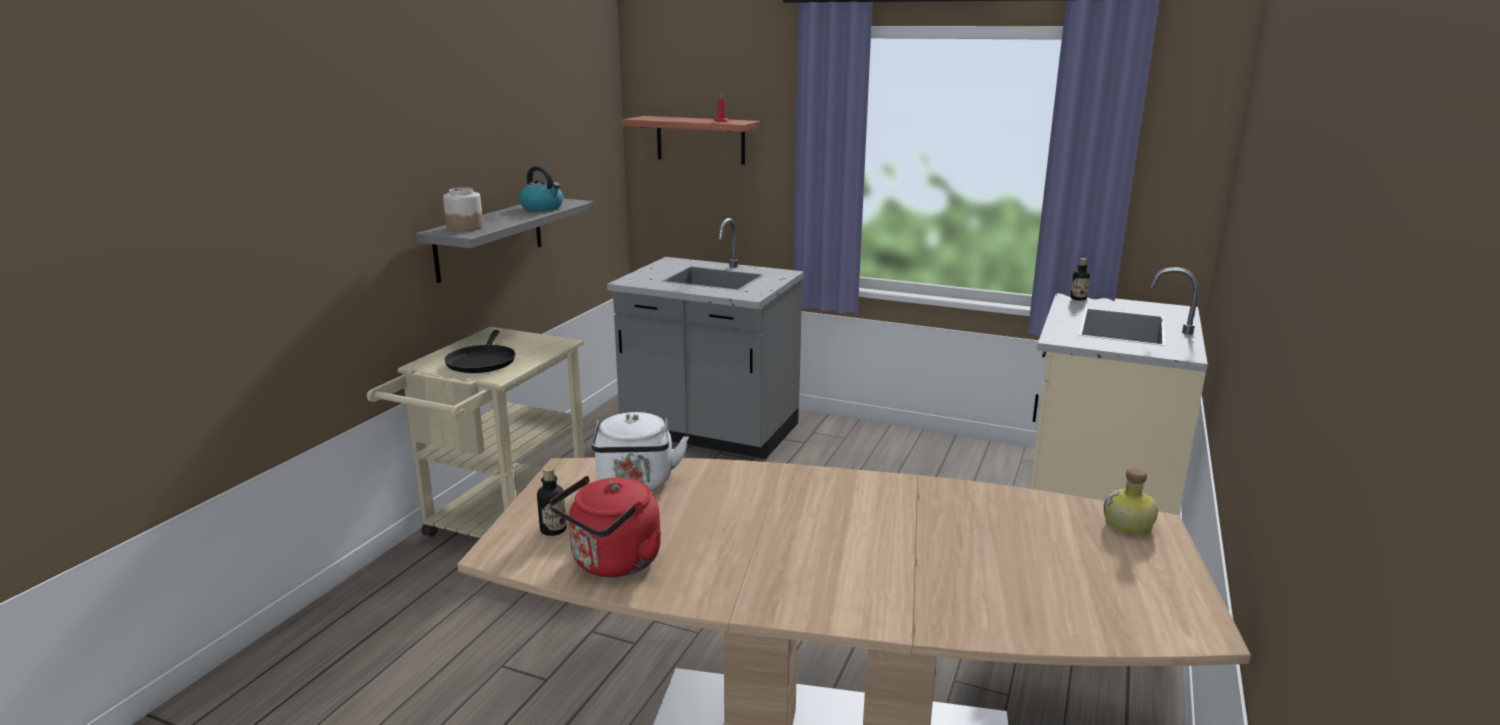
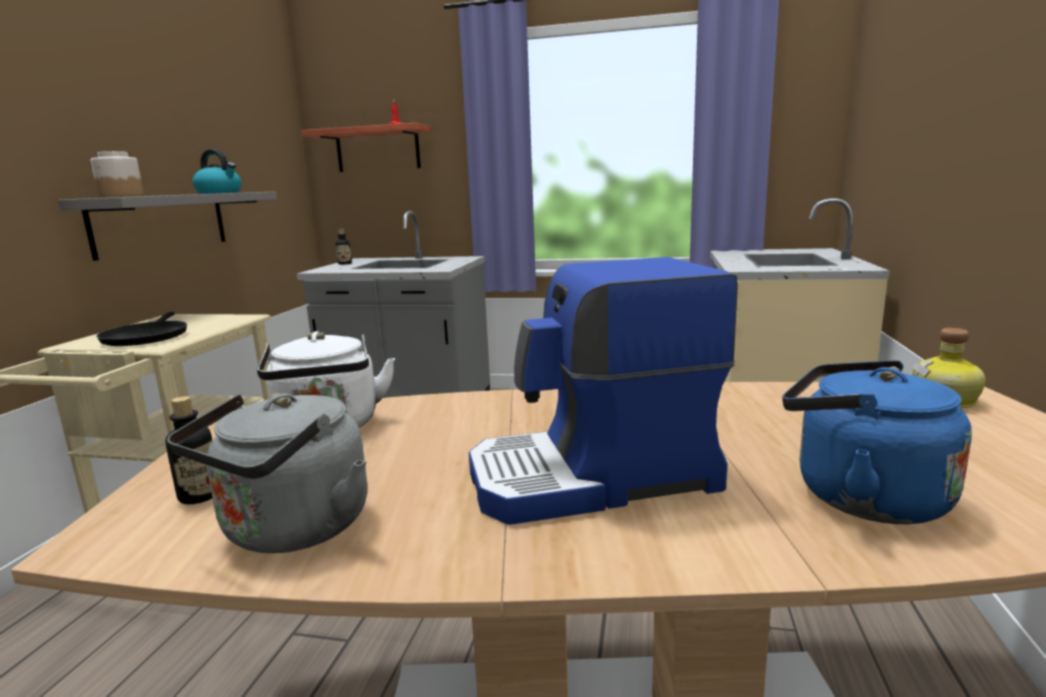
camera: 10 degrees left, 5 degrees down
(612, 563) = (291, 530): red kettle -> grey kettle
(812, 554) = (593, 478): none -> coffee machine
(982, 594) = (860, 496): none -> blue kettle
(1078, 298) = (732, 251): bottle -> bottle (345, 264)

